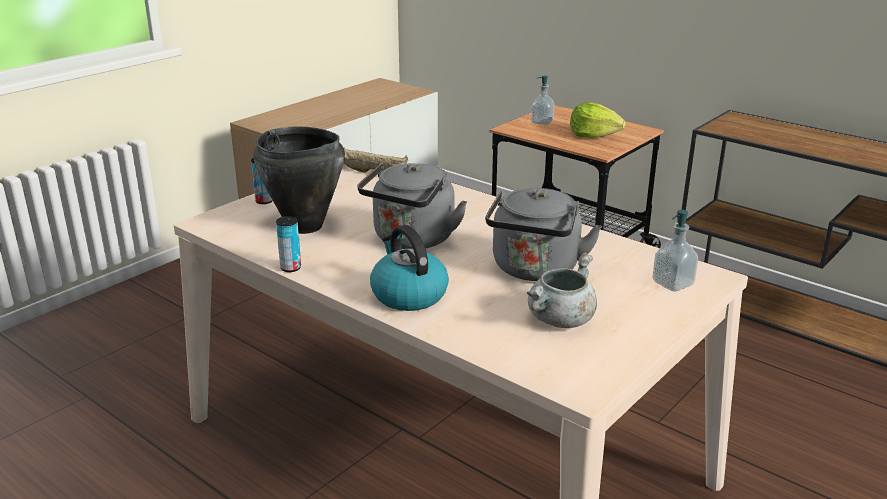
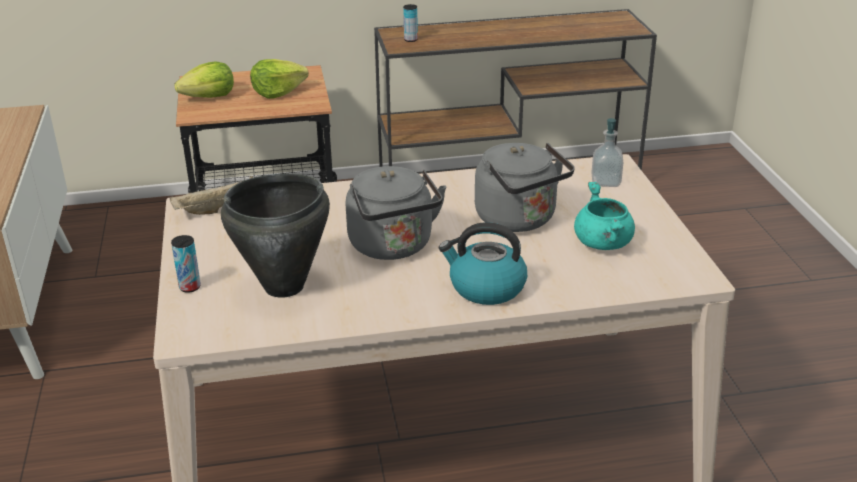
camera: 50 degrees left, 5 degrees up
(290, 268) = (359, 324): can -> can (410, 40)
(542, 122) = (209, 97): soap dispenser -> lettuce
(560, 320) = (604, 244): grey cooking pot -> turquoise cooking pot

